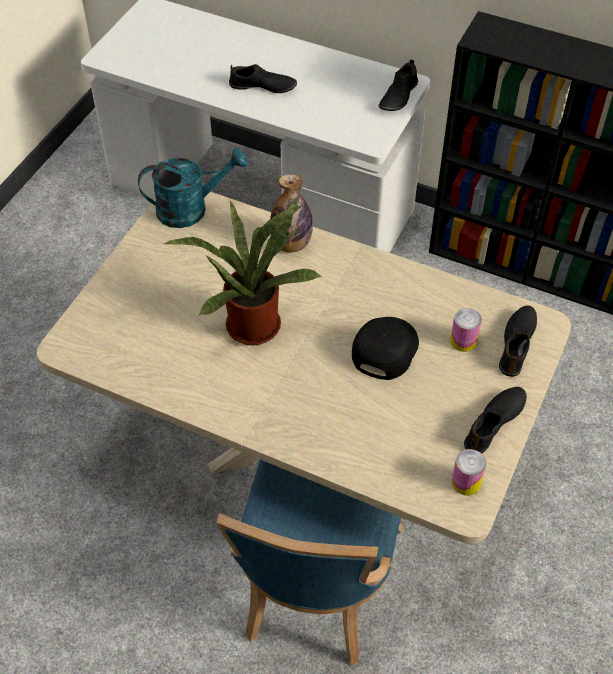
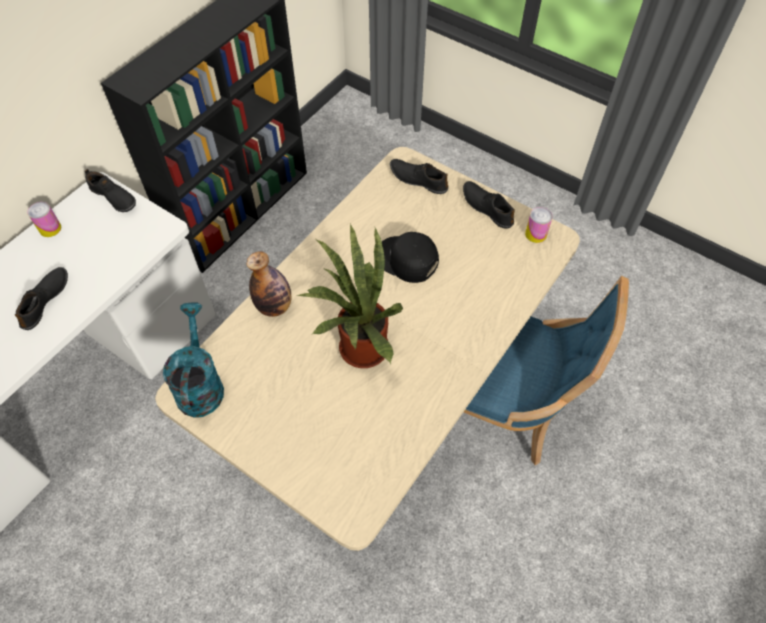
camera: 80 degrees left, 5 degrees up
(463, 341) = (409, 209): can -> can (50, 228)

